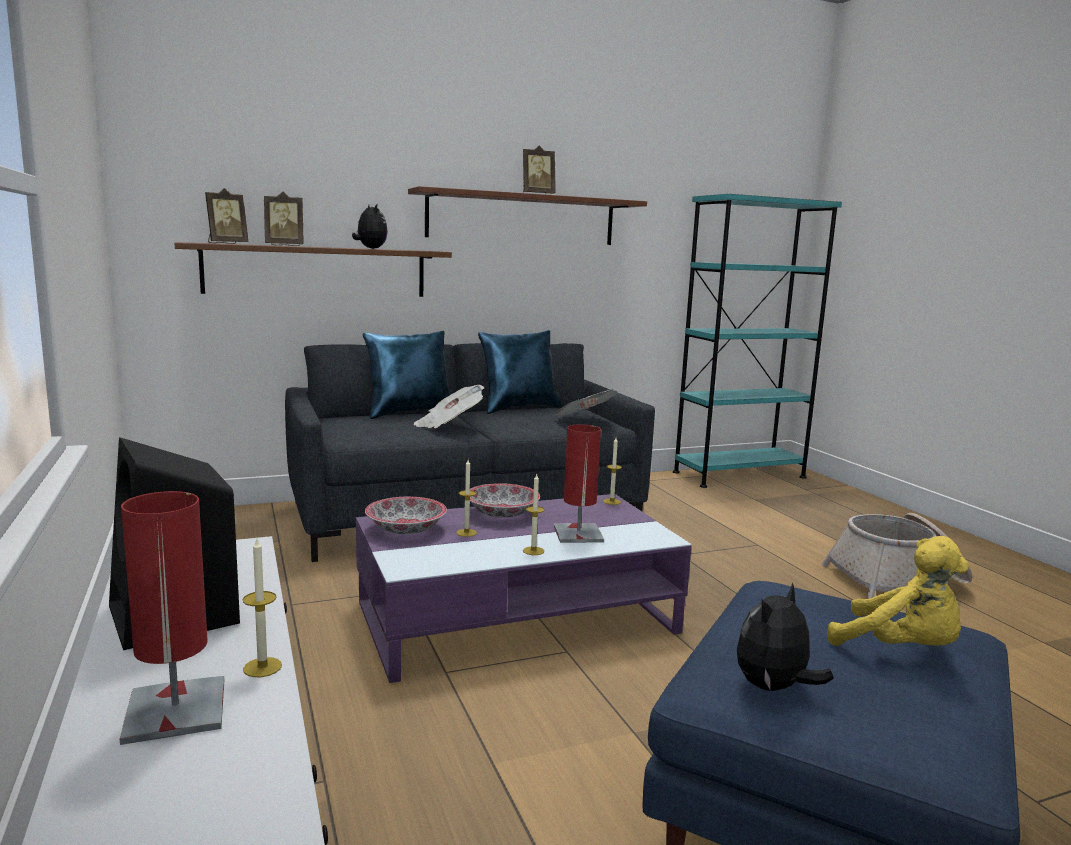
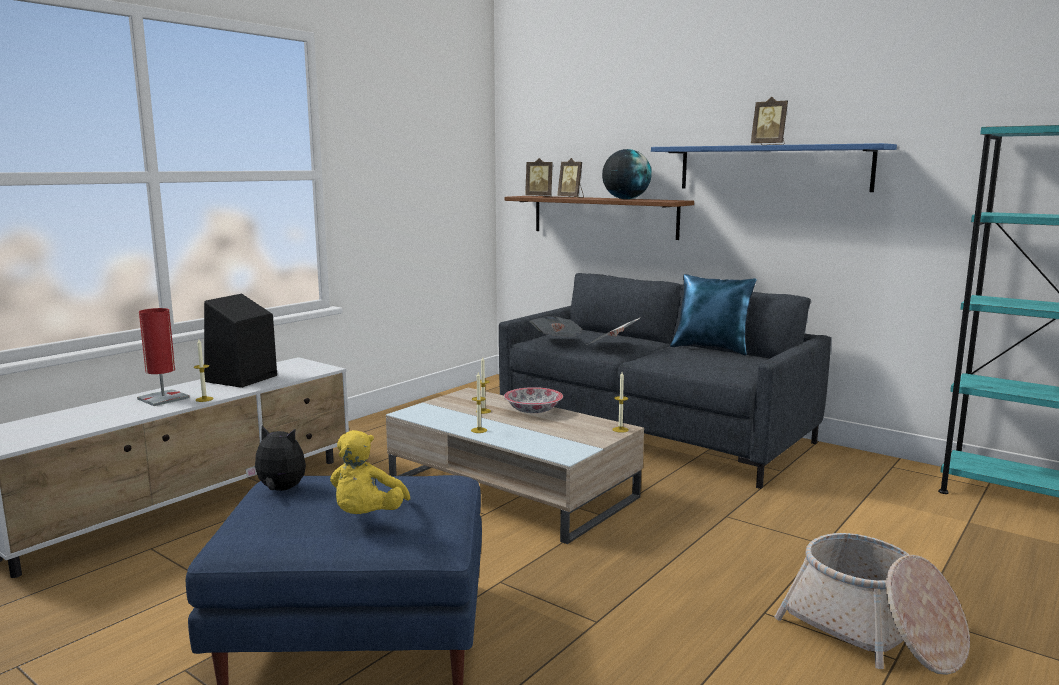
camera: 60 degrees right, 0 degrees up
(370, 248) = (625, 199): plush toy -> globe
(406, 529) = (466, 399): bowl -> none
(409, 413) = (621, 335): blue pillow -> none
(516, 617) = (511, 489): purple coffee table -> beige coffee table
(522, 218) = (772, 168): brown shelf -> blue shelf
(578, 534) = (529, 434): red table lamp -> none
(583, 420) = (720, 367): newspaper -> newspaper (557, 342)

